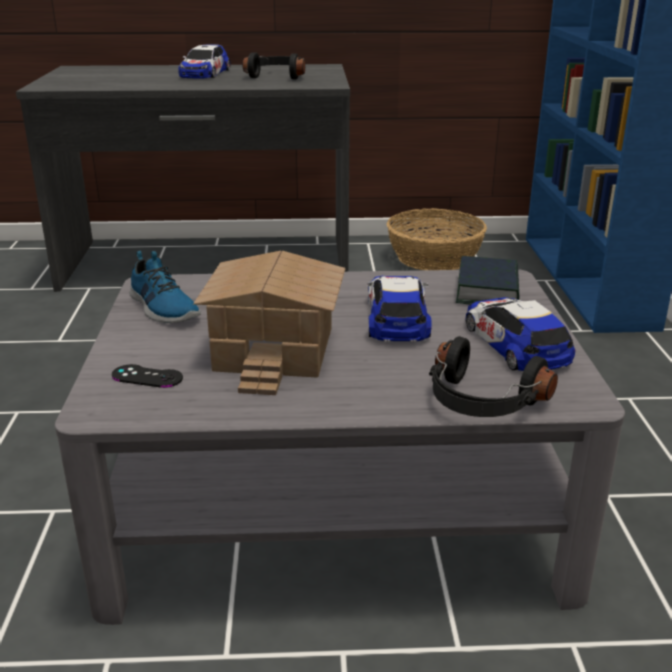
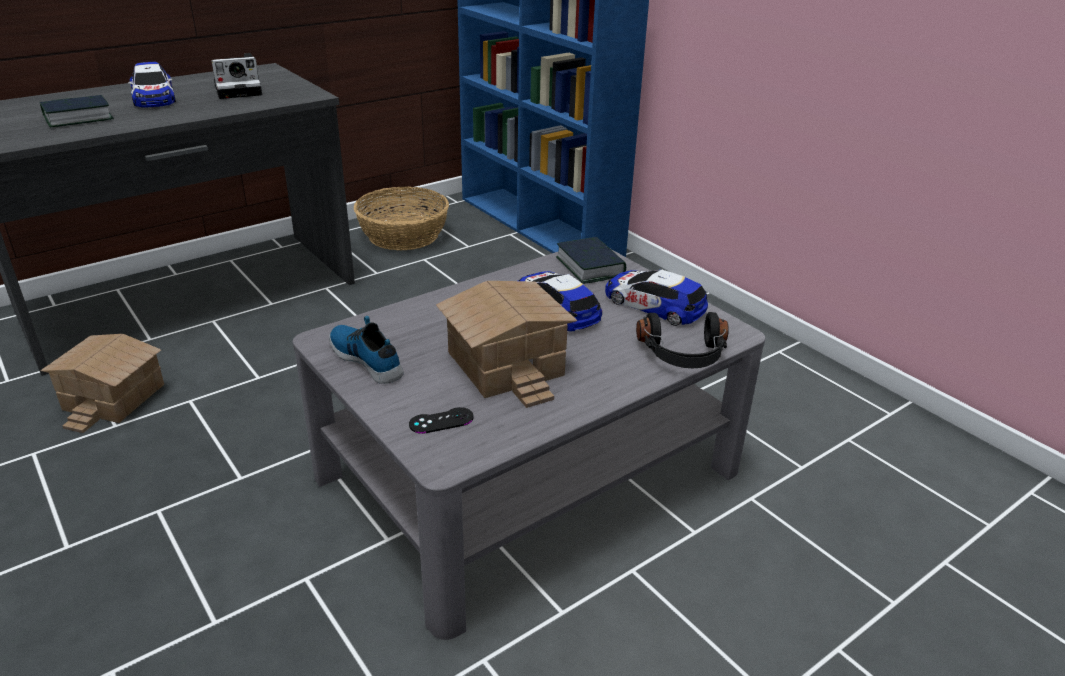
camera: 35 degrees left, 5 degrees up
(81, 321) = (116, 397): none -> toy house
(128, 79) = (78, 118): none -> book
(162, 308) = (367, 358): shoe -> shoe turned 150 degrees counterclockwise
(278, 76) = (240, 90): black headphones -> camera

